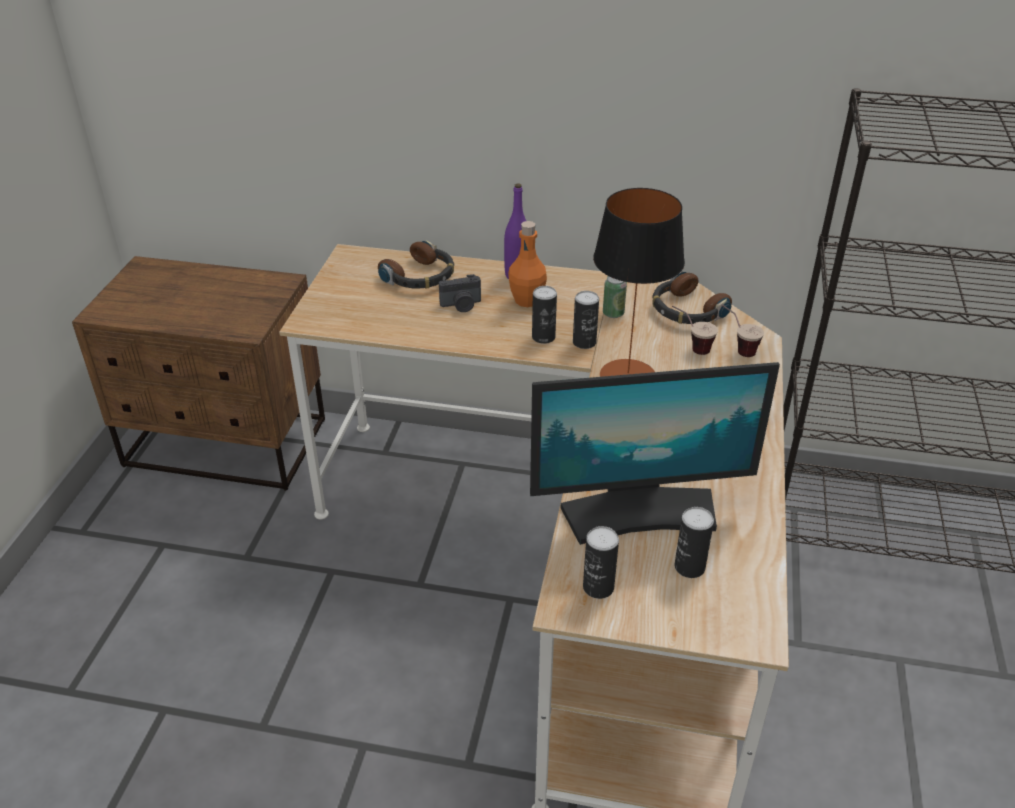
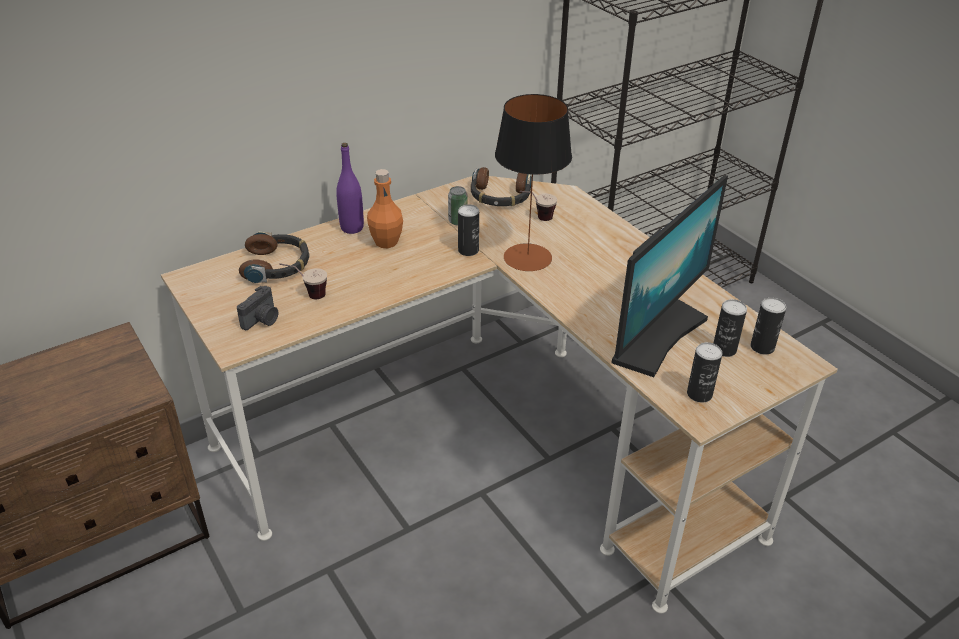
camera: 45 degrees left, 0 degrees up
(461, 305) = (343, 270): camera -> camera (262, 320)
(543, 337) = (436, 261): can -> can (762, 347)
(736, 348) = (563, 206): cup -> cup (306, 295)

